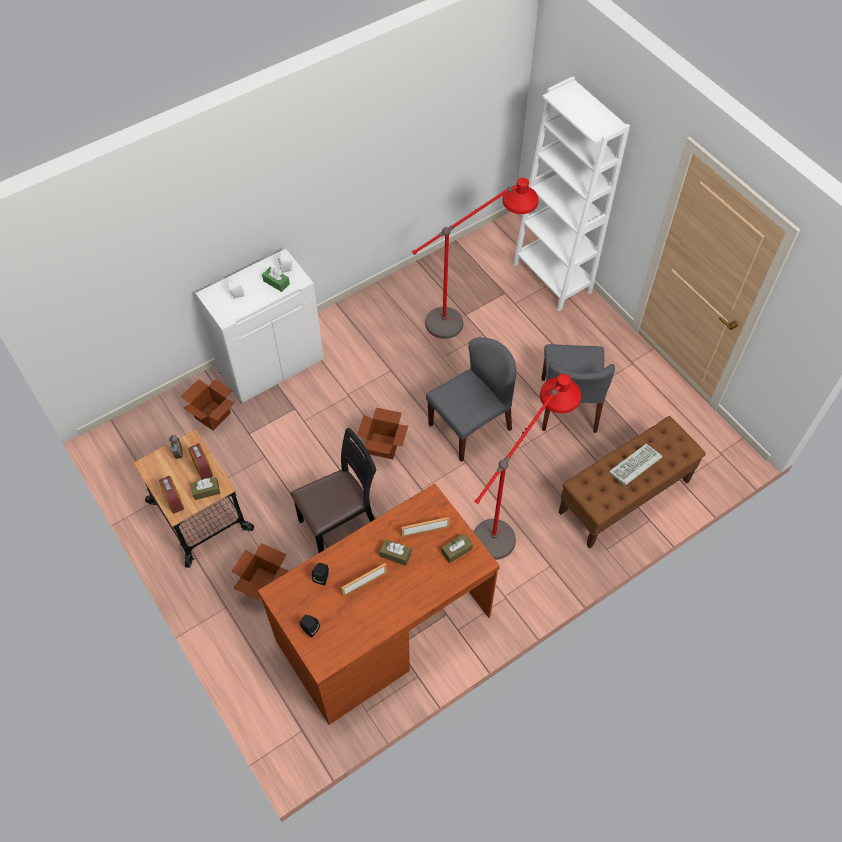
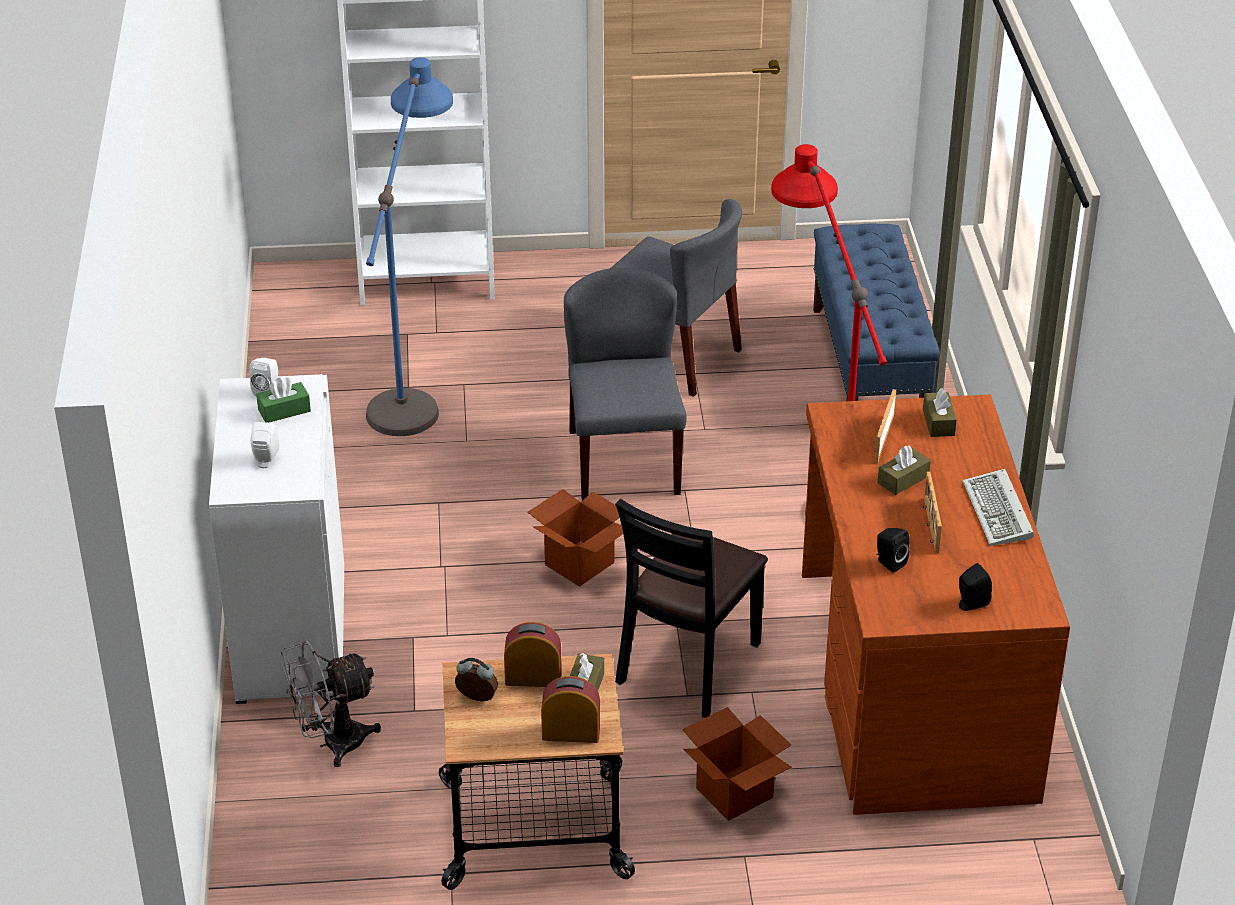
camera: 60 degrees left, 20 degrees down
(213, 415) = (332, 743): cardboard box -> grey fan
(339, 524) = (689, 665): black chair -> black chair turned 150 degrees counterclockwise
(470, 316) = (416, 384): red floor lamp -> blue floor lamp
(624, 497) = (868, 369): brown bench -> blue bench
(634, 467) = (876, 283): keyboard -> keyboard (999, 513)

